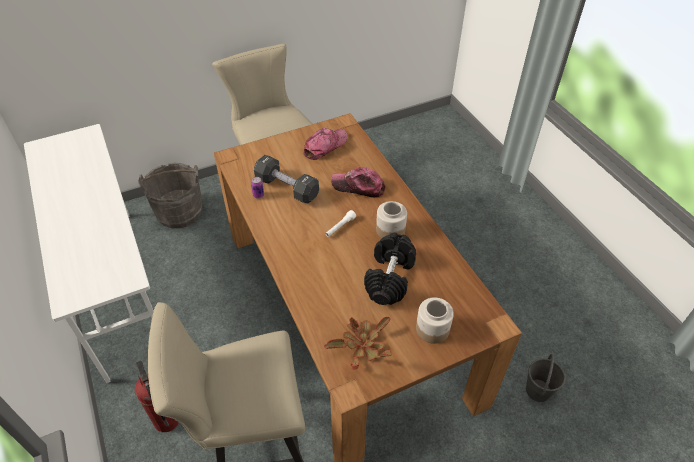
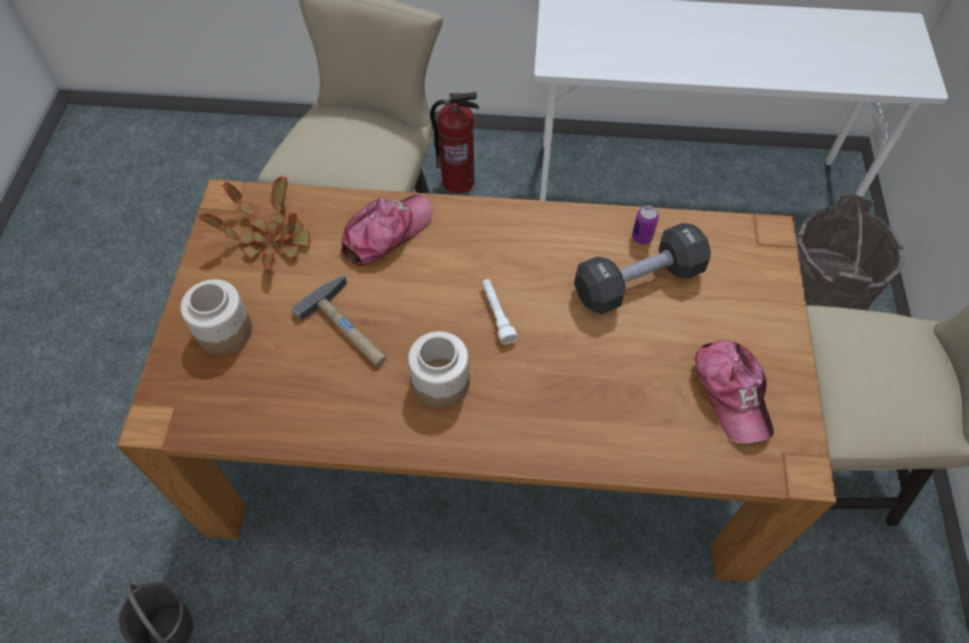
camera: 120 degrees right, 10 degrees up
(358, 187) = (579, 391): cap -> cap (386, 233)
(389, 277) = (350, 328): black dumbbell -> hammer

